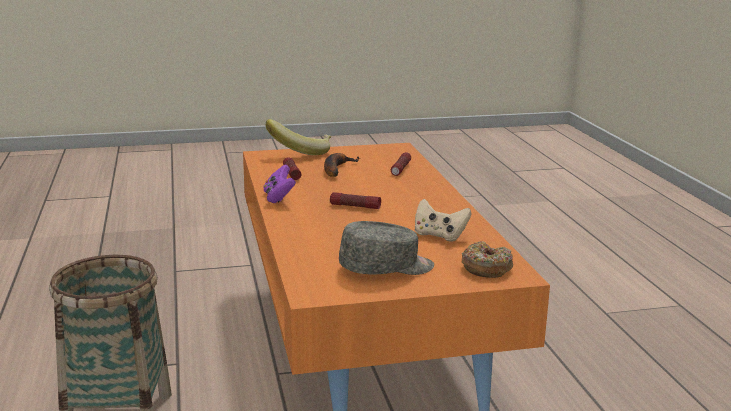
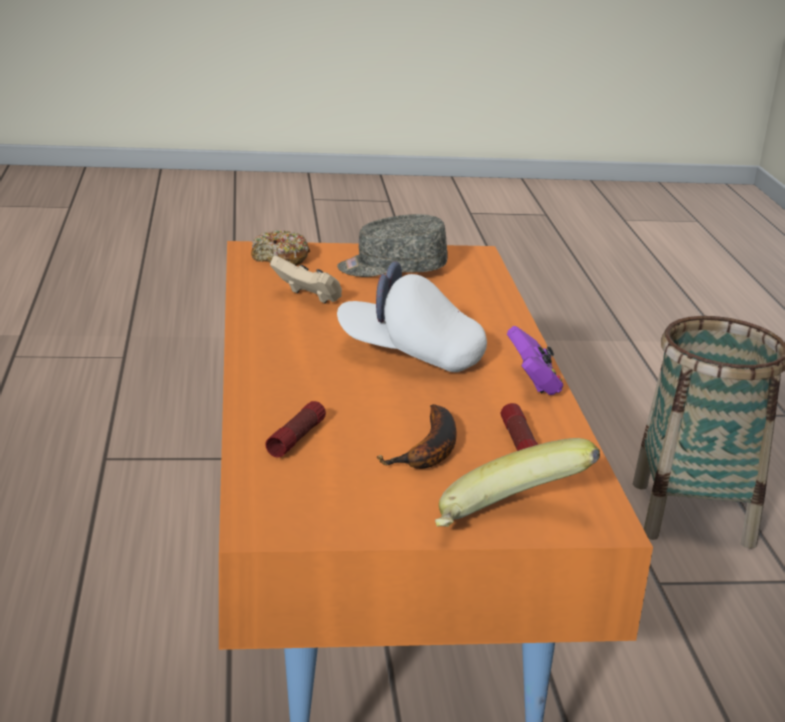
camera: 175 degrees left, 5 degrees up
(355, 206) = (410, 354): flashlight -> white cap

